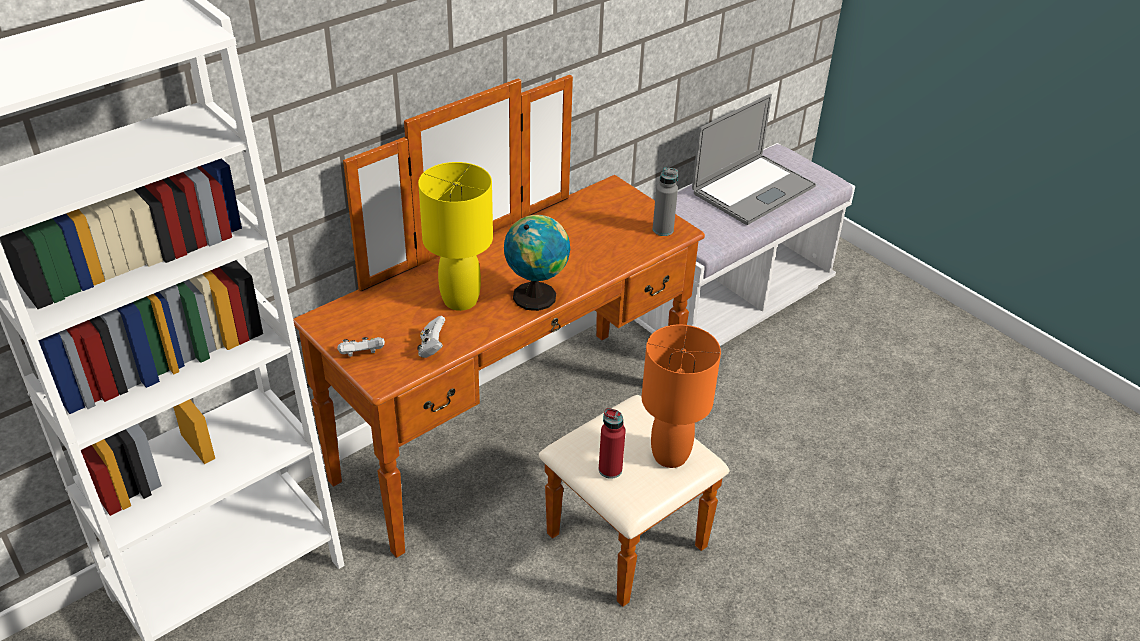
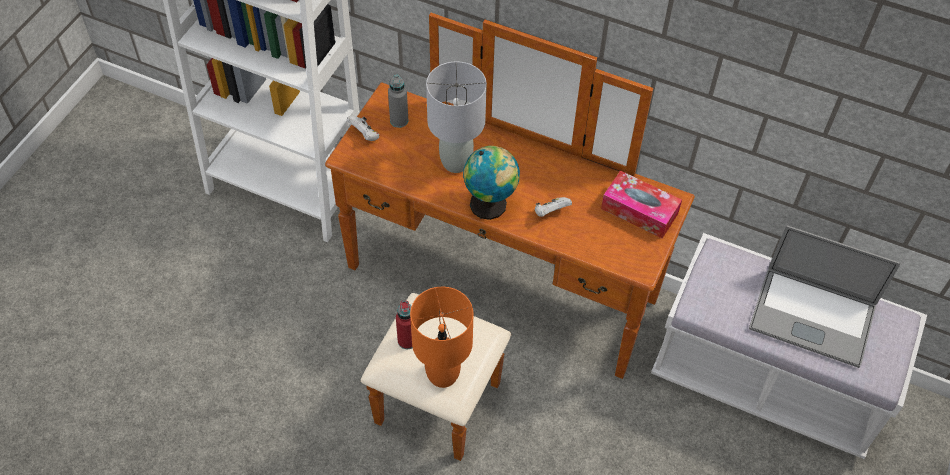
camera: 65 degrees right, 15 degrees up
(432, 348) = (394, 169): white game controller -> white game controller (550, 212)
(460, 300) = (456, 162): yellow table lamp -> grey table lamp
(612, 208) = (639, 211): none -> tissue box
(663, 230) = (633, 256): grey bottle -> grey bottle (399, 120)

